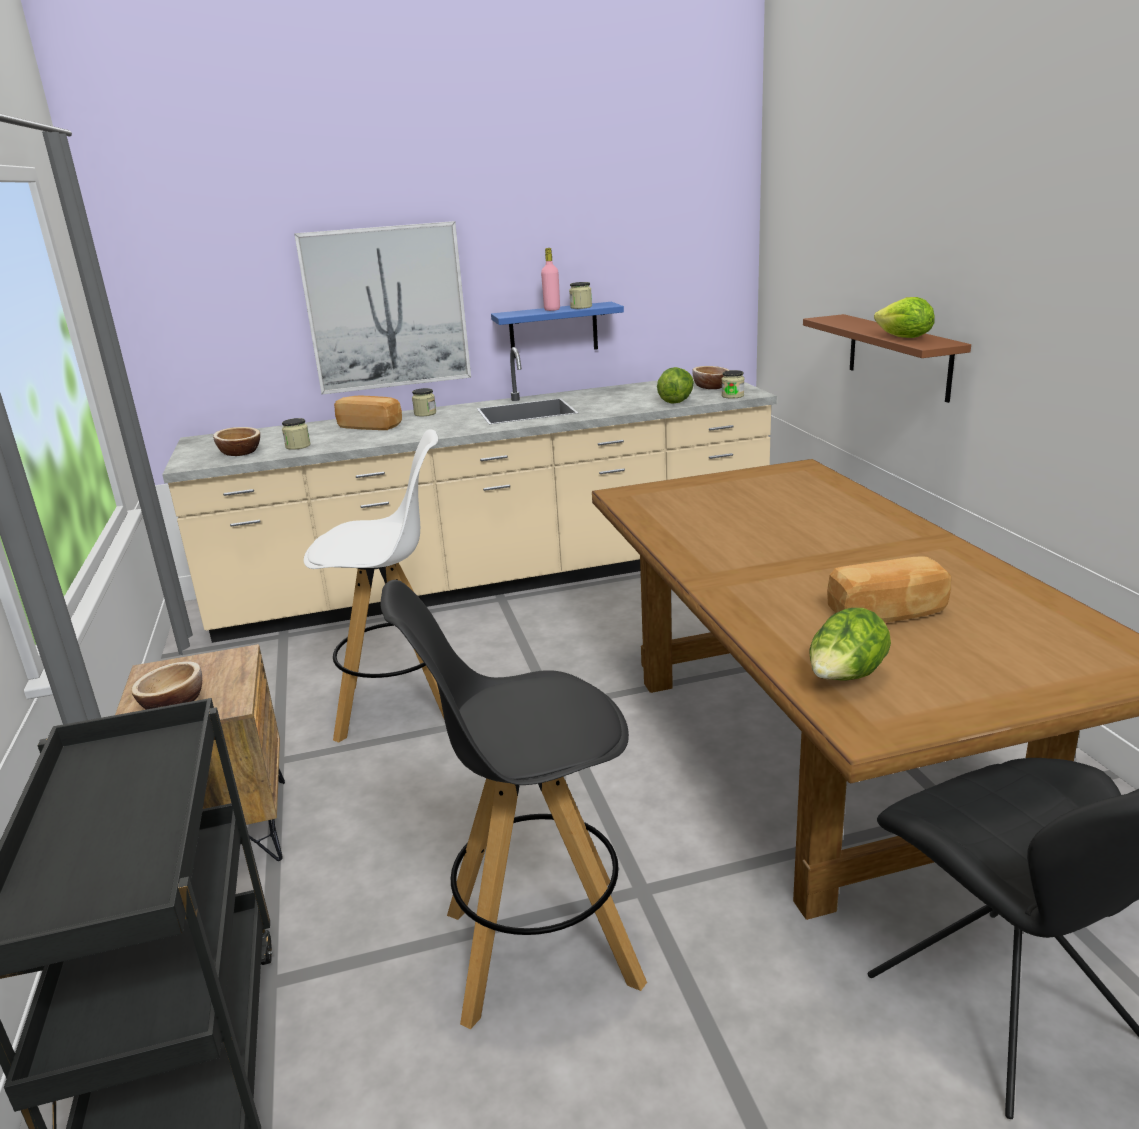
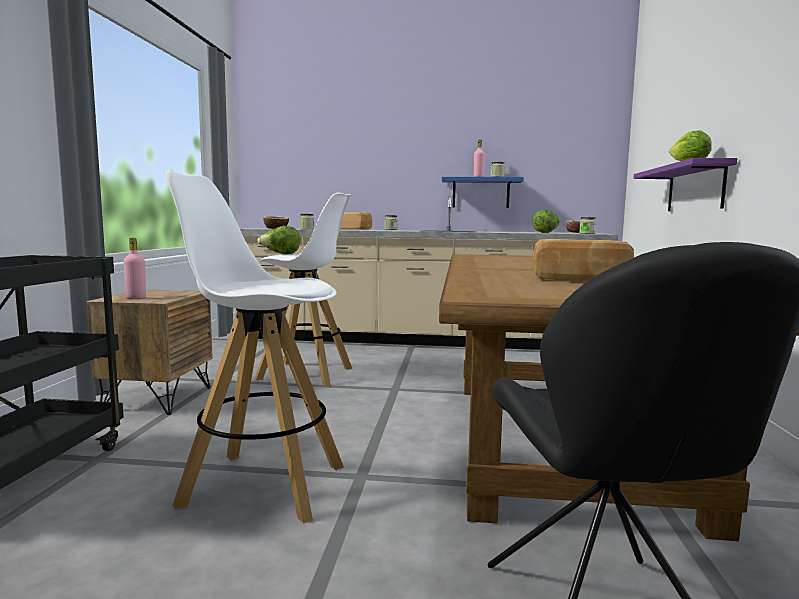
camera: 20 degrees right, 15 degrees down
(173, 703) = (136, 297): bowl -> pink bottle
(386, 308) = (381, 169): picture -> none
(538, 948) = (262, 485): black stool -> white stool
(845, 678) = (499, 287): lettuce -> lettuce (280, 254)
(898, 356) = (695, 188): brown shelf -> purple shelf

